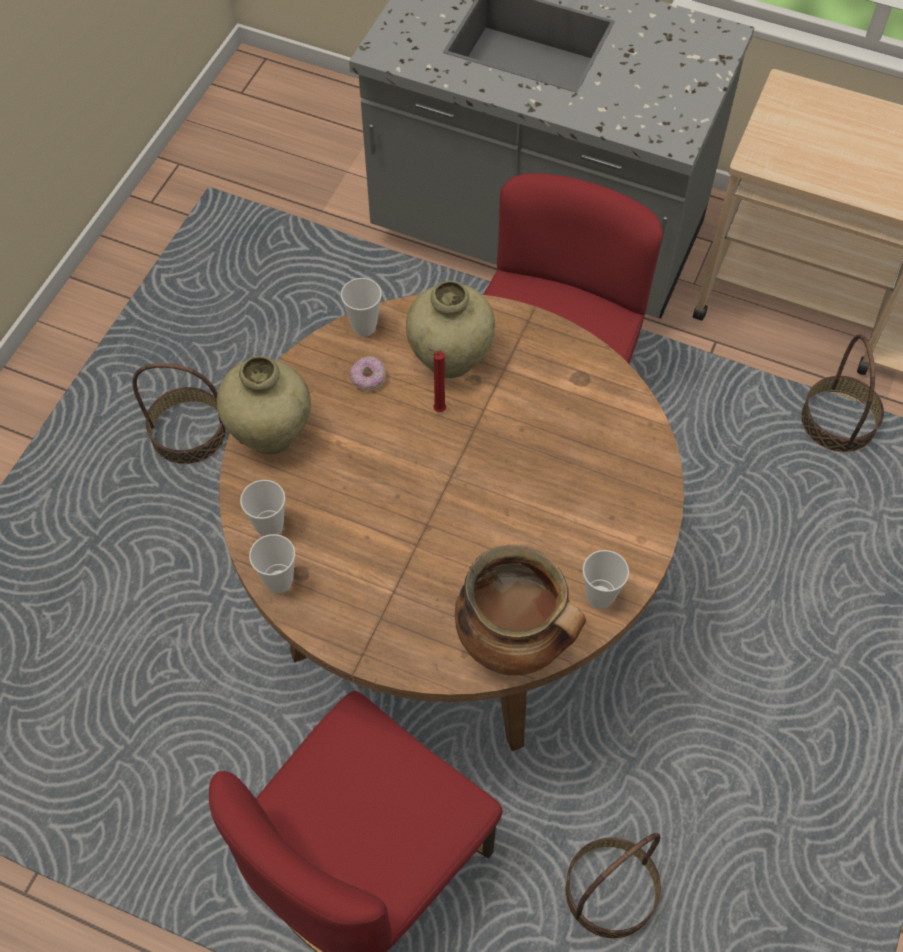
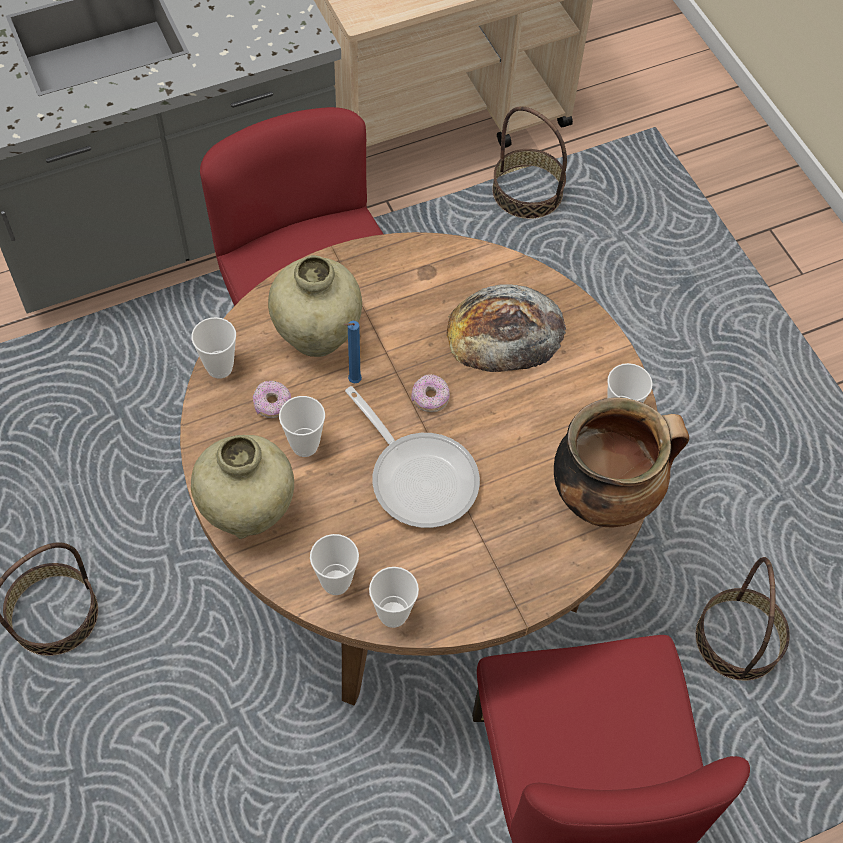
camera: 50 degrees left, 0 degrees up
(356, 423) = (305, 445): none -> cup
(404, 510) = (419, 476): none -> frying pan
(437, 409) = (353, 382): red candle -> blue candle
(475, 465) = (430, 398): none -> donut
(587, 465) = (505, 330): none -> bread

